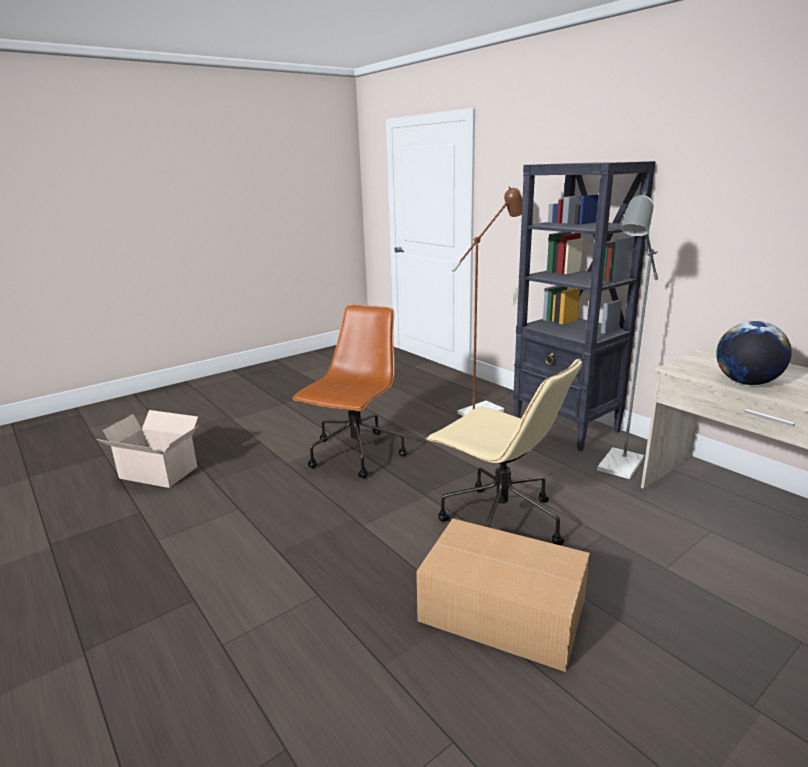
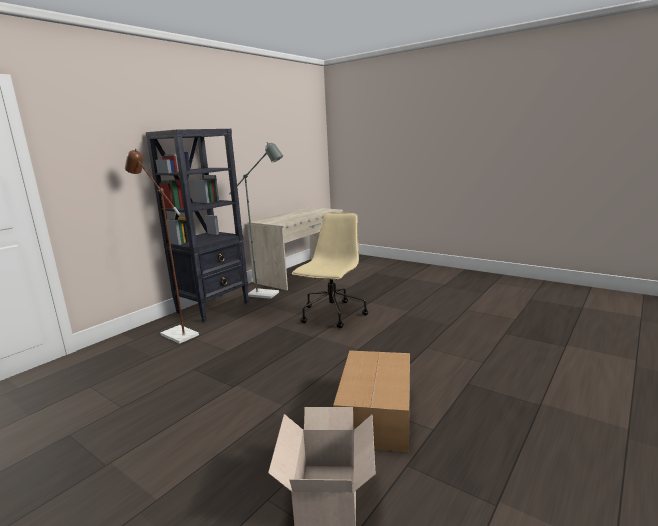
camera: 105 degrees left, 5 degrees down
(356, 455) = (262, 372): brown office chair -> none
(500, 610) = (398, 309): cardboard box -> cardboard box (375, 415)
(746, 382) = (299, 218): globe -> none

